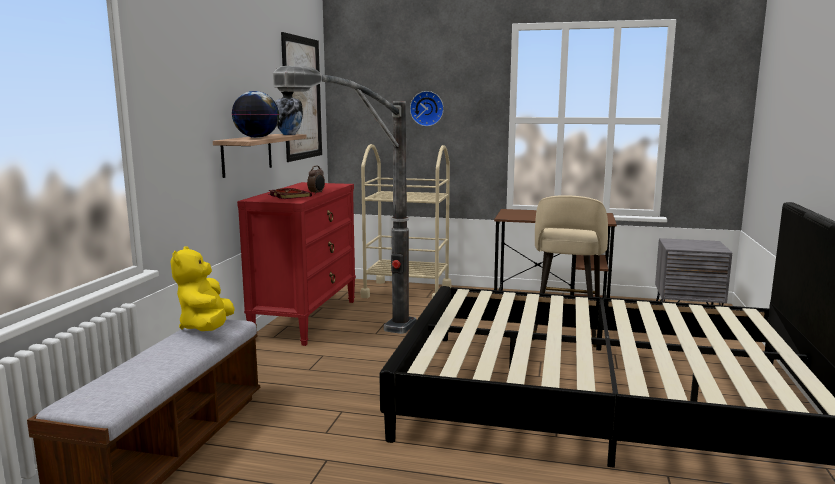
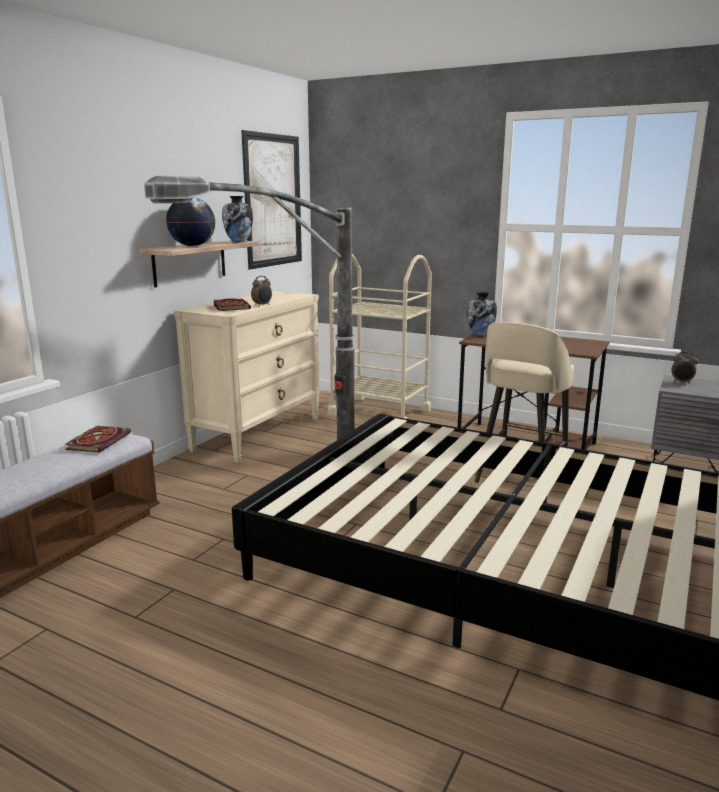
camera: 15 degrees right, 5 degrees up
(207, 327) = (98, 441): yellow plush toy -> book
(306, 319) = (258, 433): red dresser -> beige dresser
(427, 108) = (411, 212): wall clock -> none
(506, 213) = (480, 335): none -> vase
(676, 242) = (682, 382): none -> alarm clock

